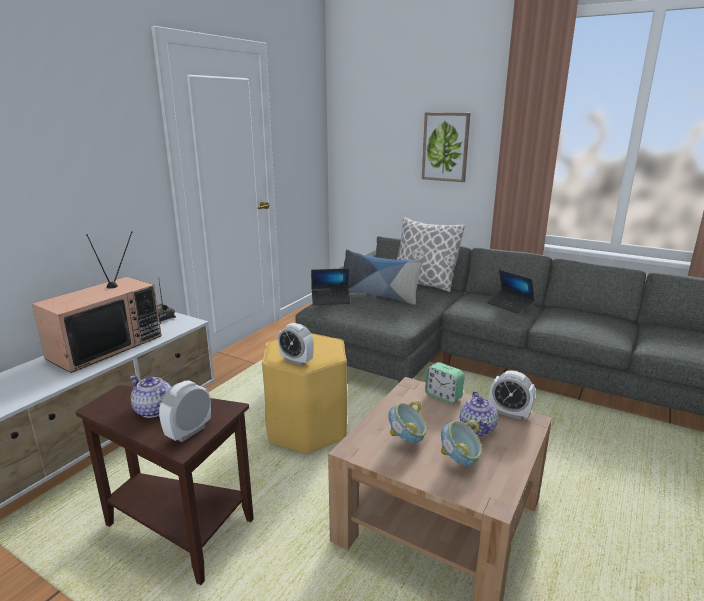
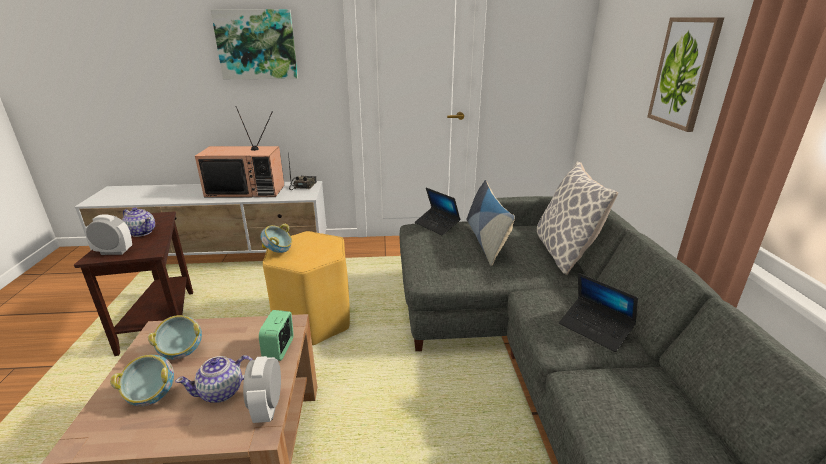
camera: 55 degrees right, 5 degrees up
(72, 151) = (256, 44): none -> picture
(154, 410) = (141, 232): teapot -> teapot turned 120 degrees clockwise
(296, 360) = (278, 252): alarm clock -> bowl
(509, 305) = (595, 329): laptop -> laptop turned 60 degrees counterclockwise

